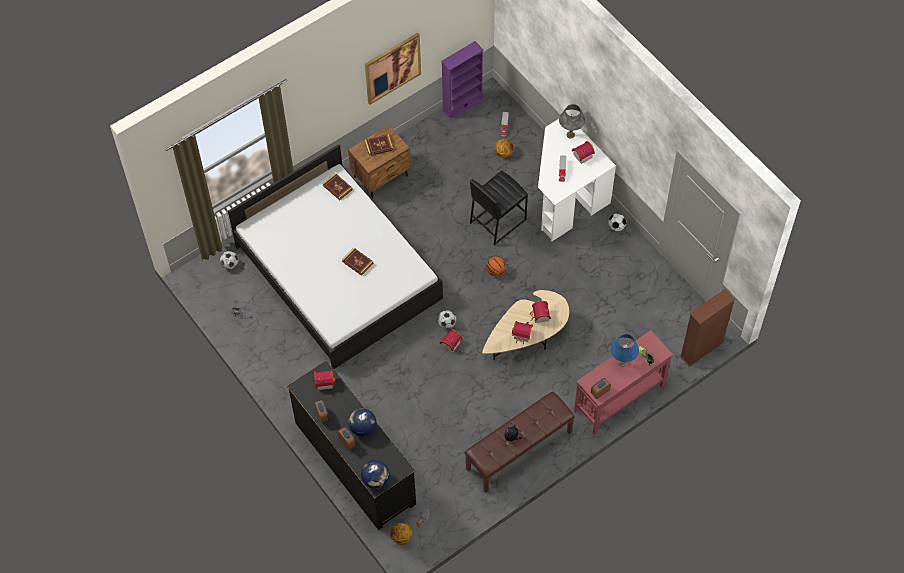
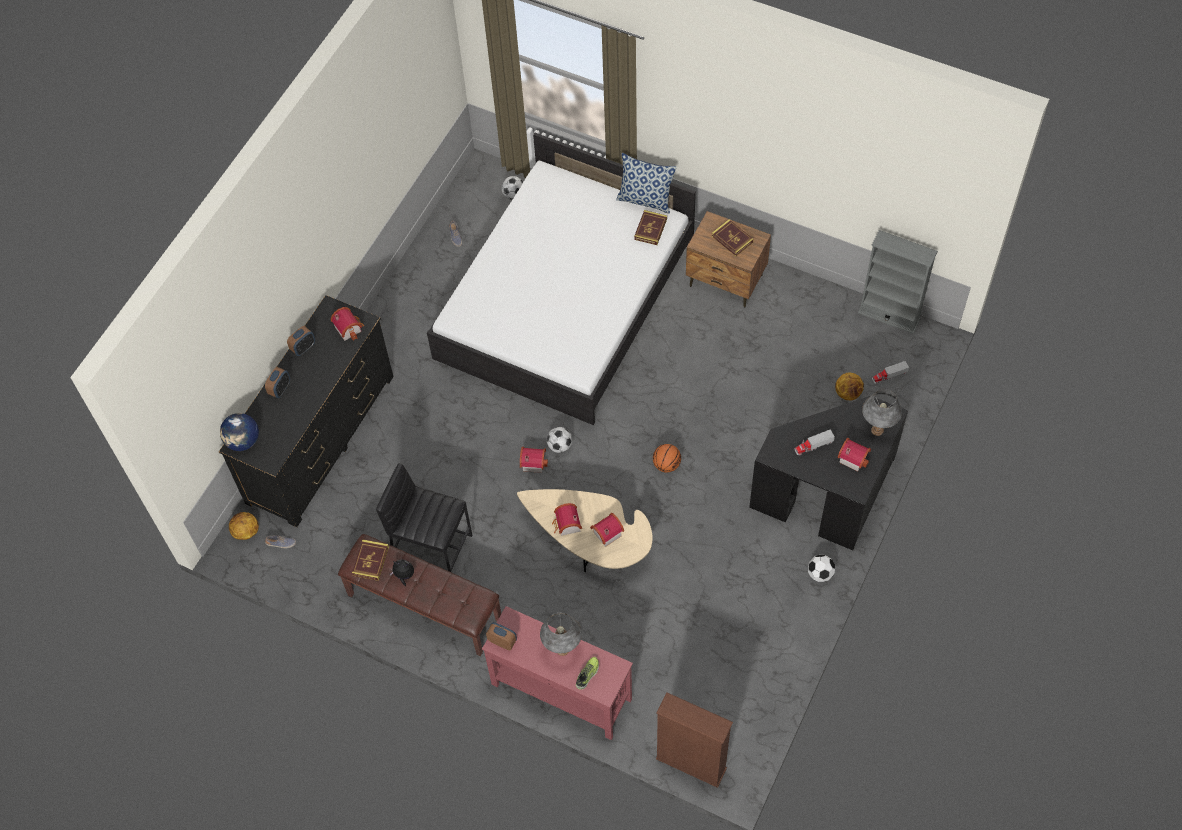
camera: 65 degrees right, 0 degrees up
(312, 180) = (646, 200): none -> pillow
(357, 262) = (557, 298): book -> book (371, 561)
(362, 428) = (306, 396): globe -> none
(392, 68) = (809, 172): picture -> none
(462, 105) = (889, 316): purple bookcase -> grey bookcase
(497, 221) = (741, 432): black stool -> black stool (432, 547)
(565, 197) = (828, 493): white desk -> black desk
(622, 362) = (562, 649): blue table lamp -> grey table lamp

